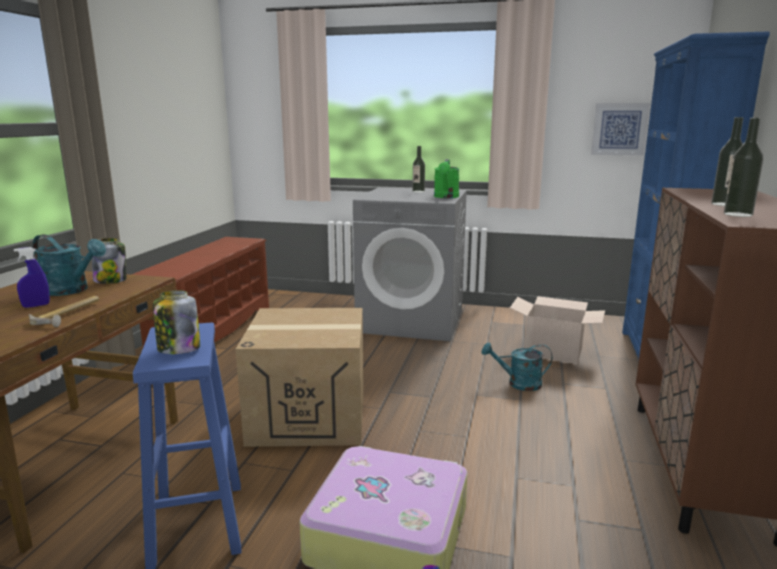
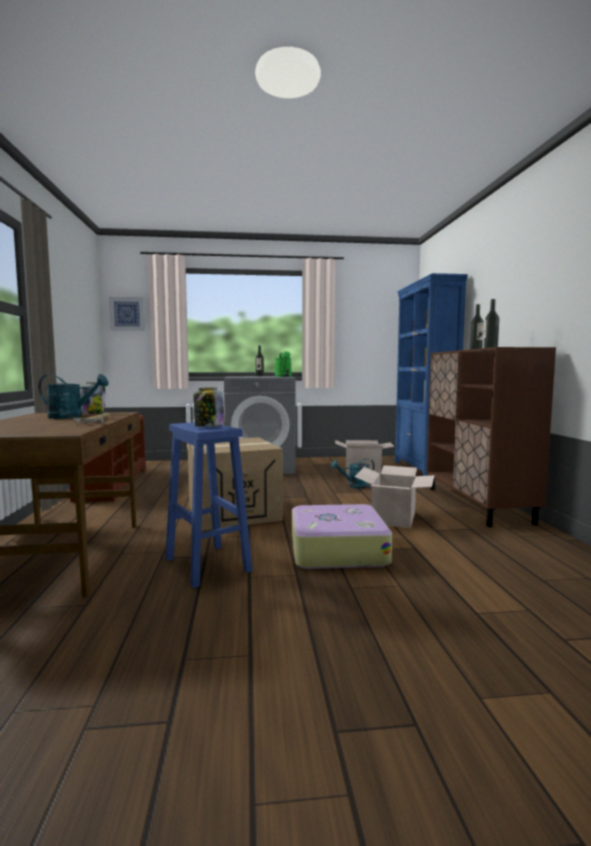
camera: 20 degrees left, 10 degrees down
(36, 306) = (60, 421): blue spray bottle -> none
(527, 473) = (393, 518): none -> cardboard box
(619, 129) = (377, 337): picture -> picture (127, 313)

